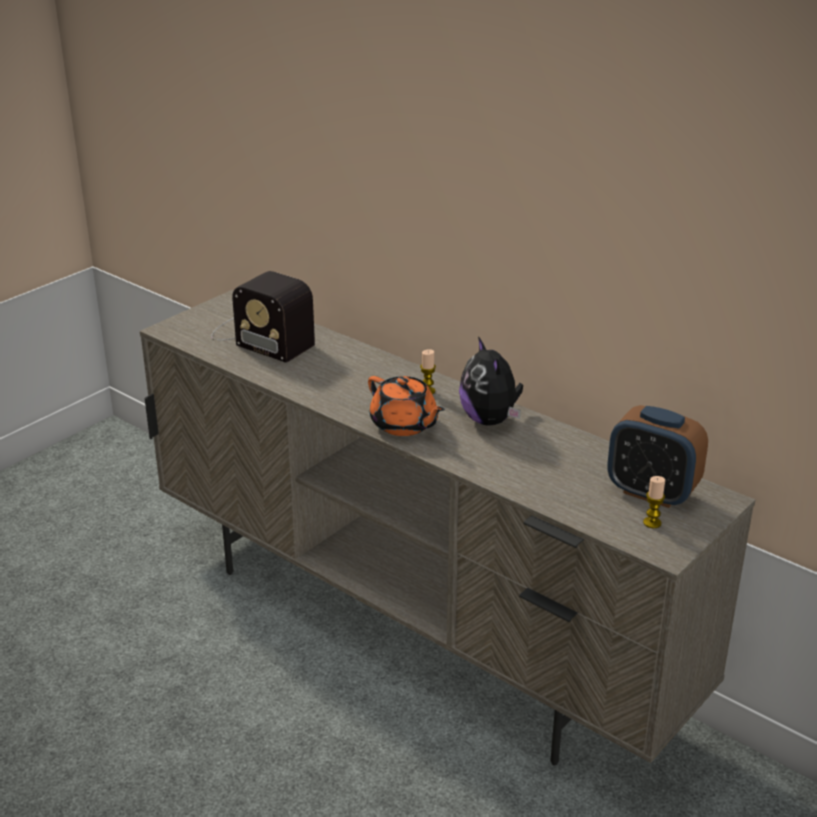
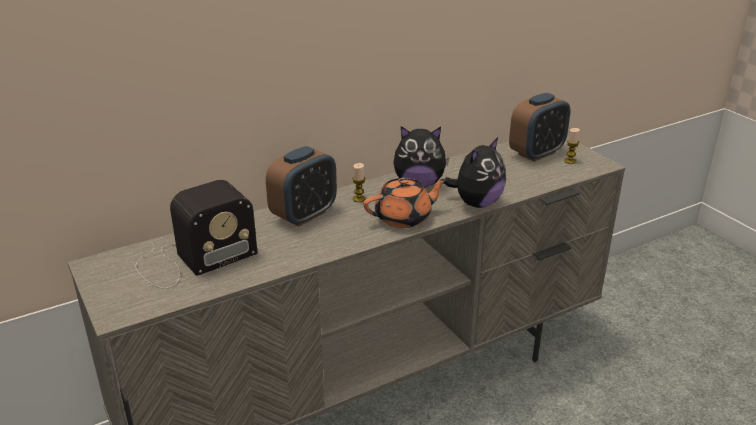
camera: 70 degrees left, 0 degrees up
(372, 369) = (304, 215): none -> alarm clock
(471, 465) = (476, 203): none -> plush toy

